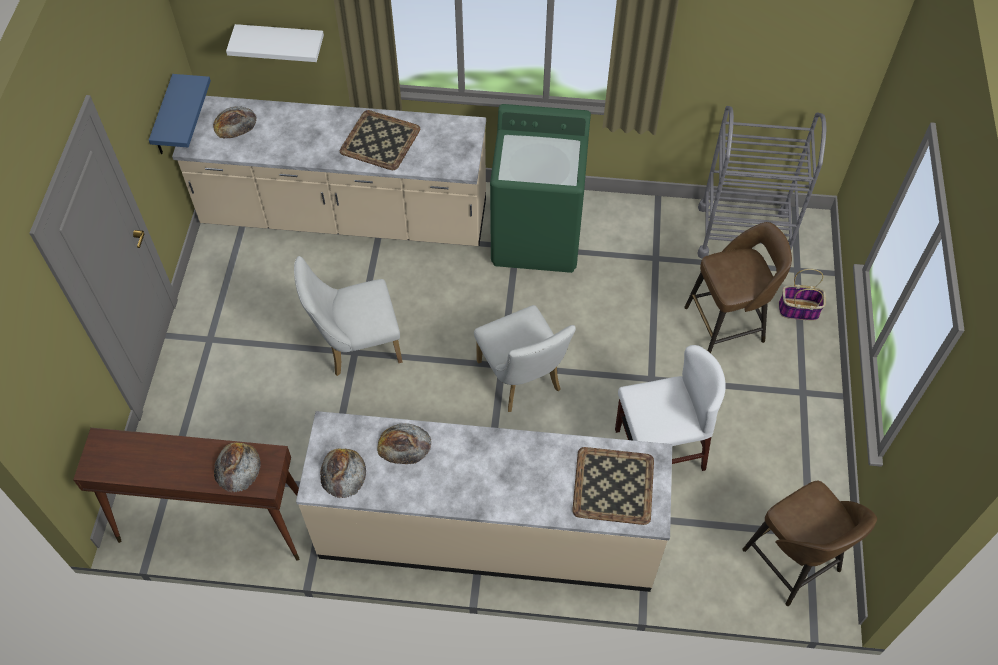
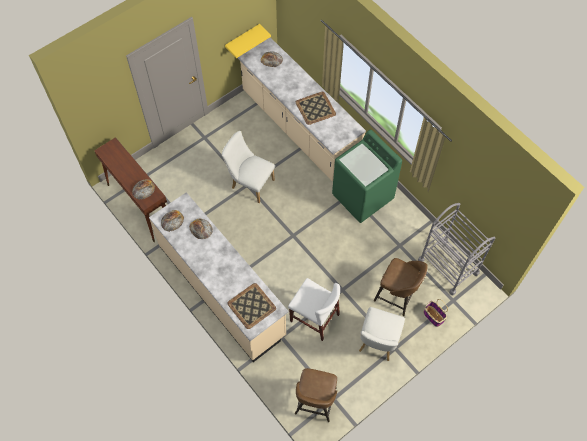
camera: 45 degrees right, 5 degrees up
(164, 118) = (242, 39): blue shelf -> yellow shelf
(281, 40) = (308, 39): white shelf -> none
(522, 380) = (294, 247): white chair -> white chair (377, 343)

